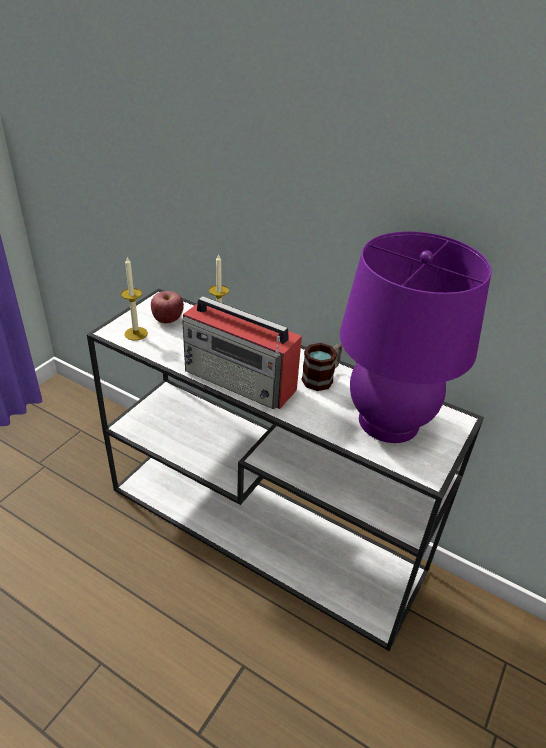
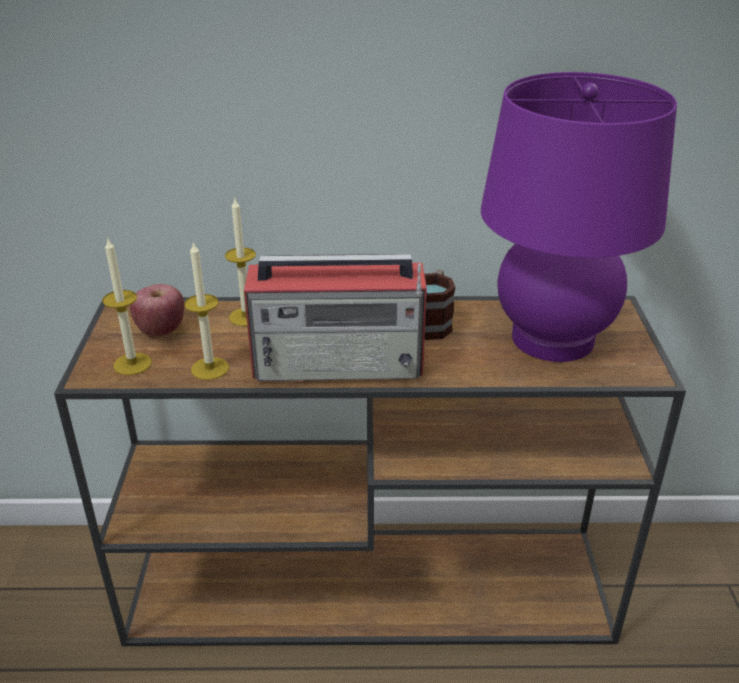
camera: 30 degrees left, 5 degrees down
(170, 353) = (210, 368): none -> candle
(266, 529) = (374, 584): white console table -> brown console table

